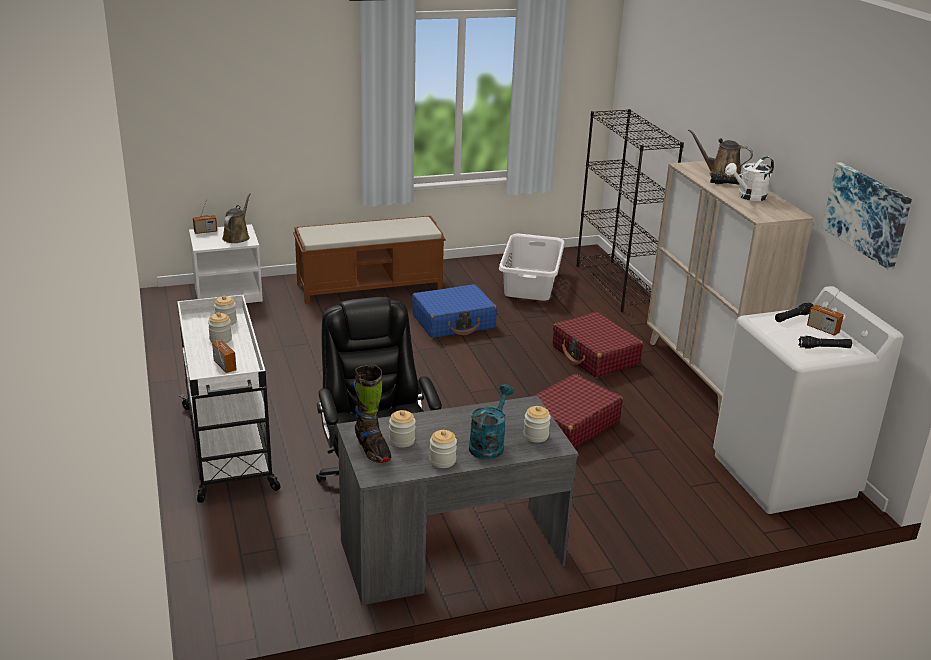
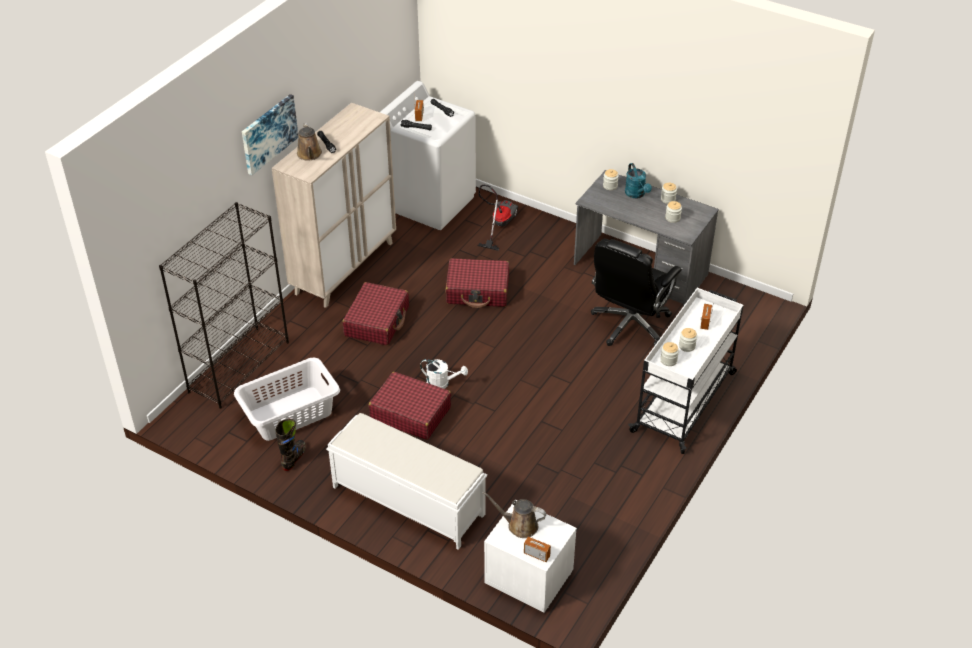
camera: 130 degrees left, 15 degrees up
(237, 237) = (519, 525): brown watering can -> brown watering can turned 45 degrees clockwise
(370, 286) = (407, 500): brown bench -> white bench
(372, 449) = (691, 222): black boot -> black boot (294, 458)
(454, 322) = (410, 413): blue suitcase -> red suitcase
(489, 444) = (636, 194): turquoise watering can -> turquoise watering can turned 90 degrees counterclockwise
(680, 498) = (498, 225): none -> vacuum cleaner
(748, 197) = (343, 132): white watering can -> white watering can (442, 383)
(867, 214) = (376, 60): picture -> picture (268, 133)

